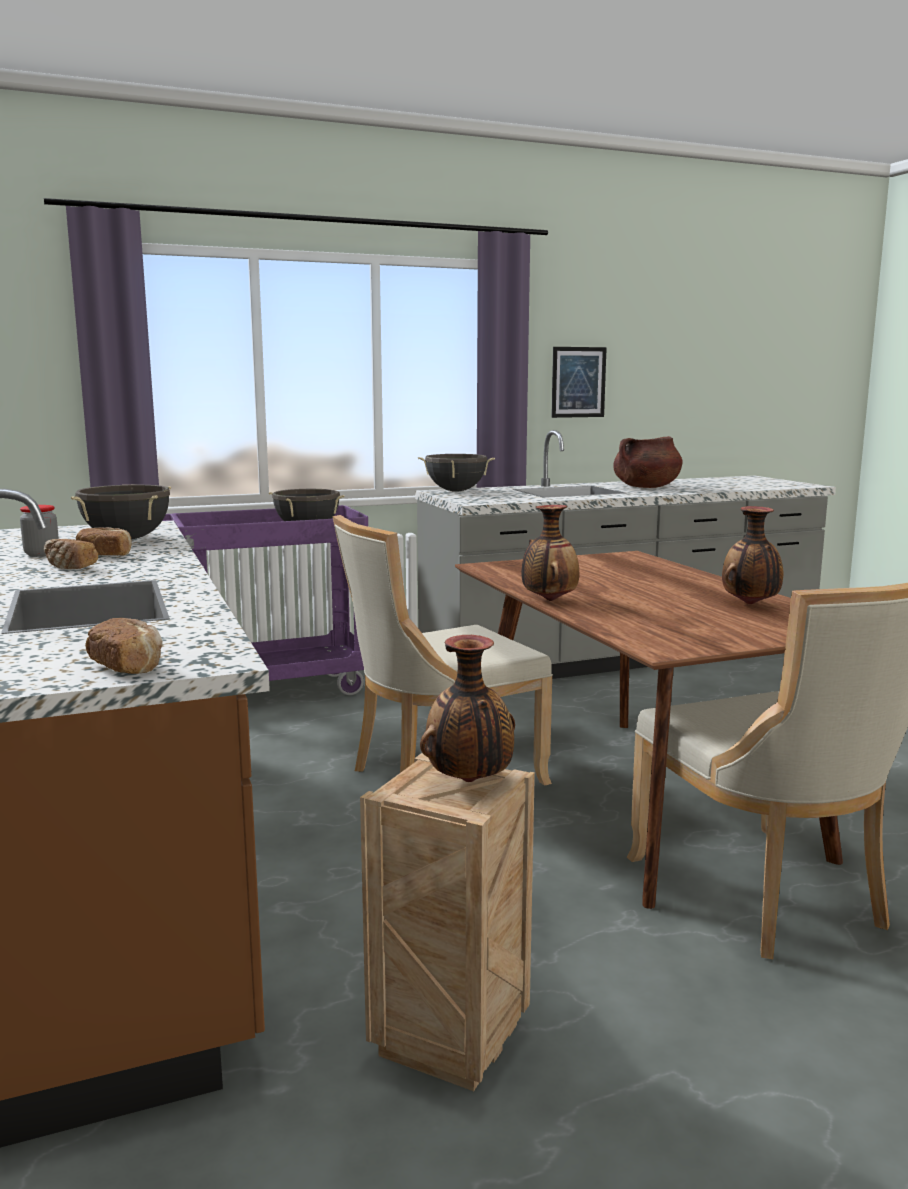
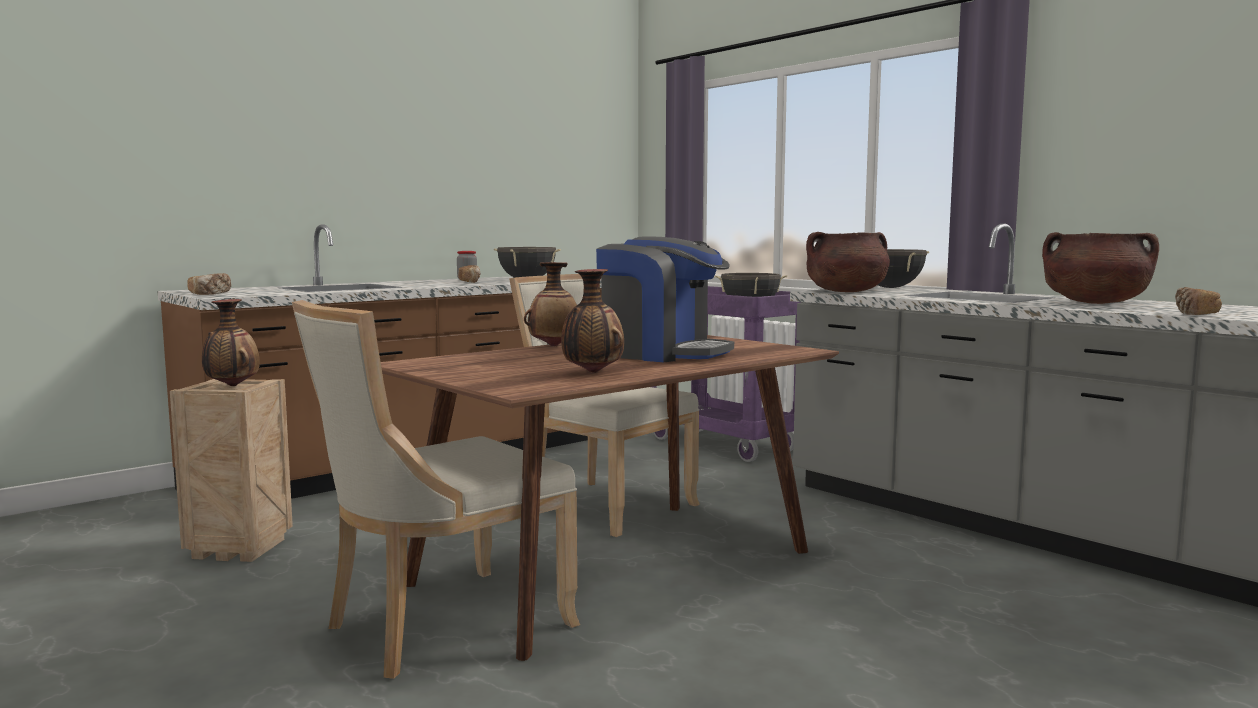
camera: 70 degrees right, 5 degrees down
(70, 567) = (432, 282): bread -> bread (1194, 314)
(492, 500) = (846, 292): none -> brown cooking pot
(578, 382) = (1114, 164): picture -> none
(633, 581) = (662, 354): none -> coffee machine

